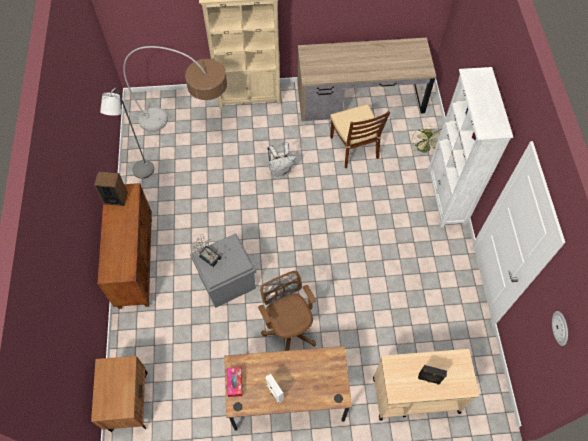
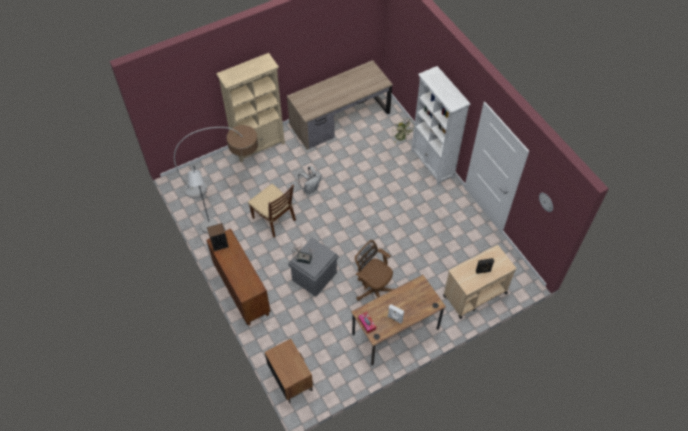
camera: 25 degrees left, 5 degrees down
(354, 148) = (354, 154): brown chair -> brown chair (274, 219)

